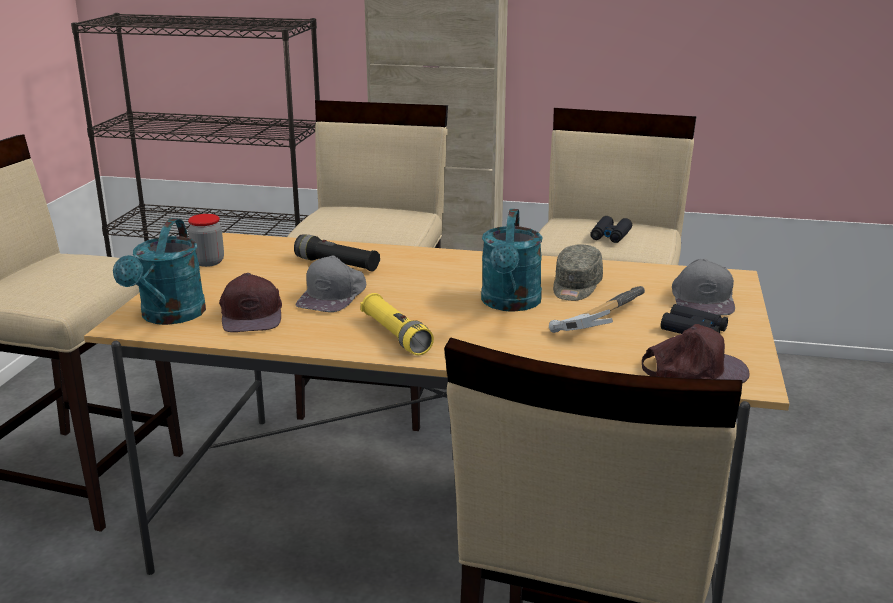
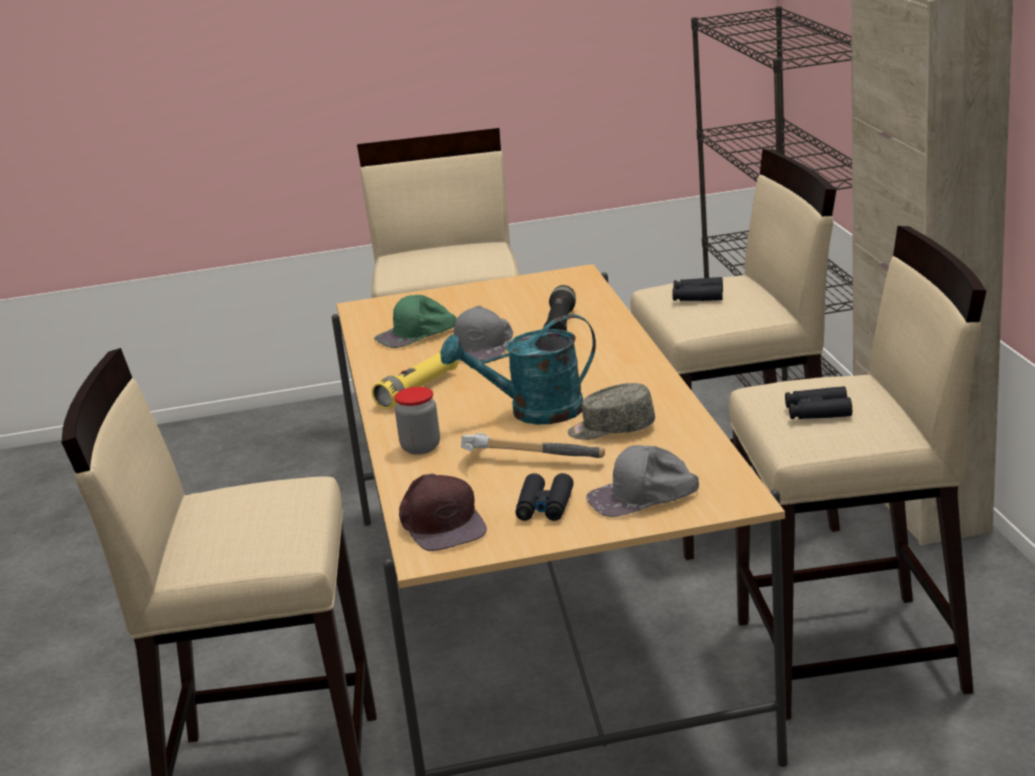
camera: 70 degrees right, 0 degrees up
(169, 317) = (389, 312): turquoise watering can -> none
(208, 262) = (514, 285): jar -> jar (420, 447)
(253, 314) = (417, 334): brown cap -> green cap
(334, 296) = (483, 346): grey cap -> grey cap turned 75 degrees counterclockwise
(354, 221) = (698, 296): none -> black binoculars

